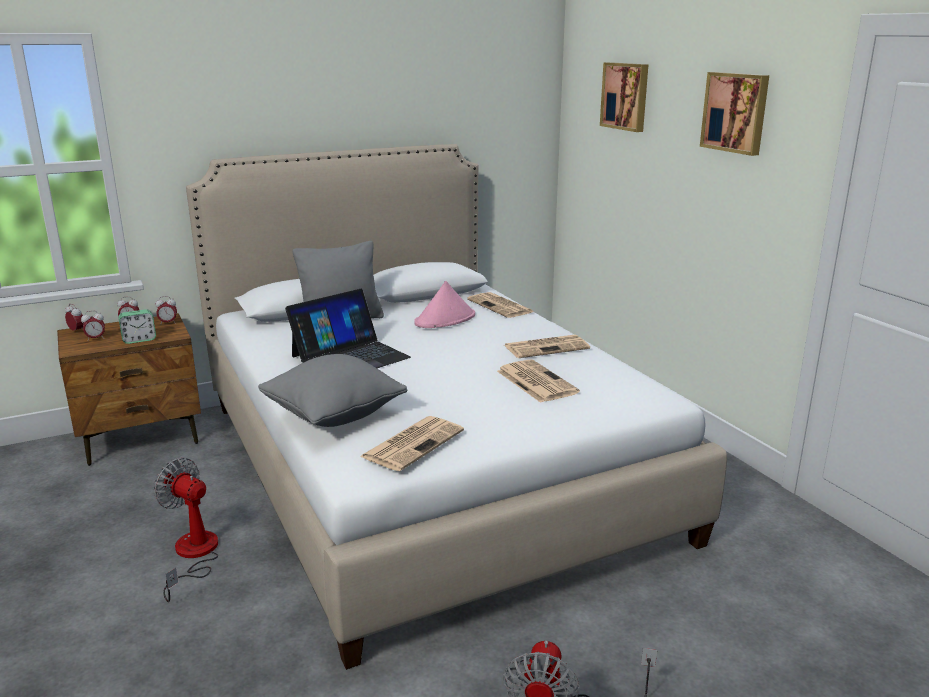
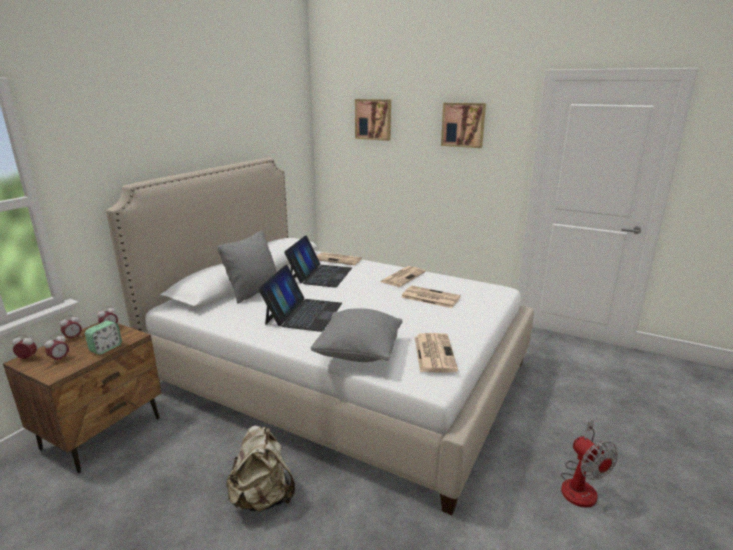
camera: 35 degrees left, 0 degrees up
(193, 555) = (262, 498): fan -> beige backpack
(445, 319) = (320, 275): pink hat -> laptop

